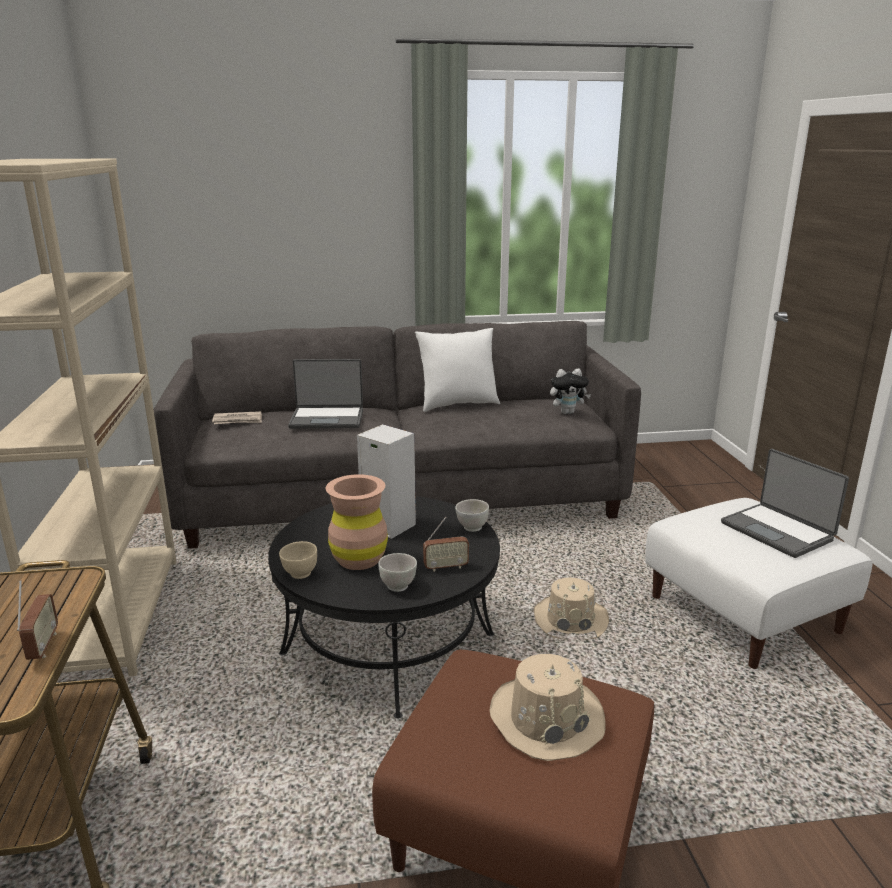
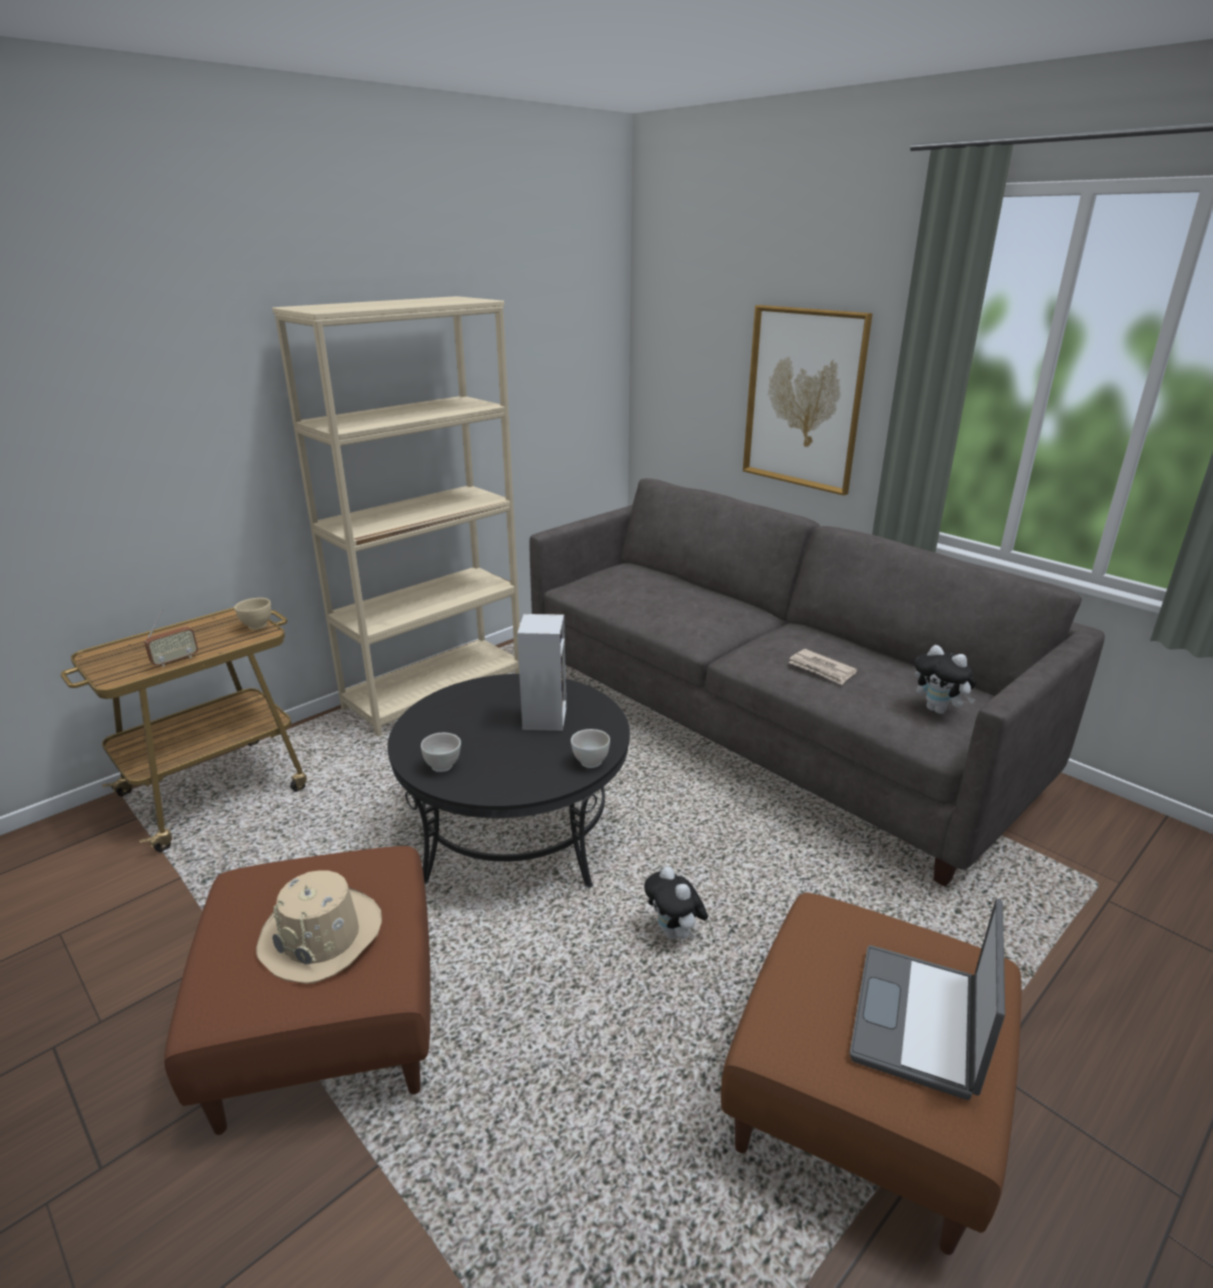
camera: 55 degrees right, 5 degrees up
(238, 420) = (627, 571): newspaper -> newspaper (821, 669)
(300, 574) = (422, 715): beige bowl -> beige bowl (257, 626)
(323, 238) = (803, 399): none -> picture
(327, 419) = (682, 600): laptop -> none
(359, 559) = (471, 729): brown vase -> none
(446, 567) = (498, 777): radio -> none
(457, 404) = (838, 641): white pillow -> none
(570, 619) = (675, 933): beige hat -> plush toy
(745, 614) = (864, 1103): white ottoman -> brown ottoman

